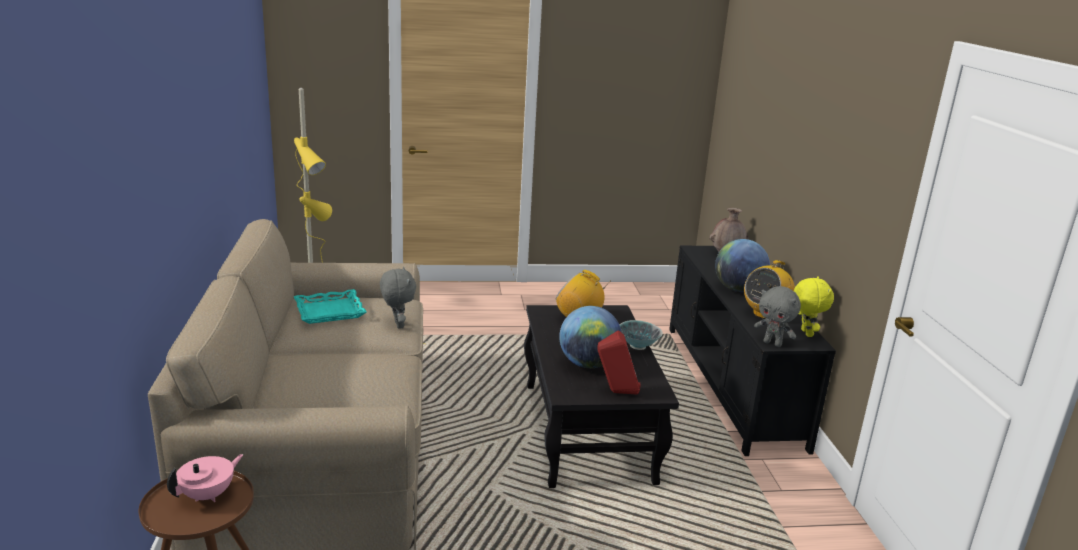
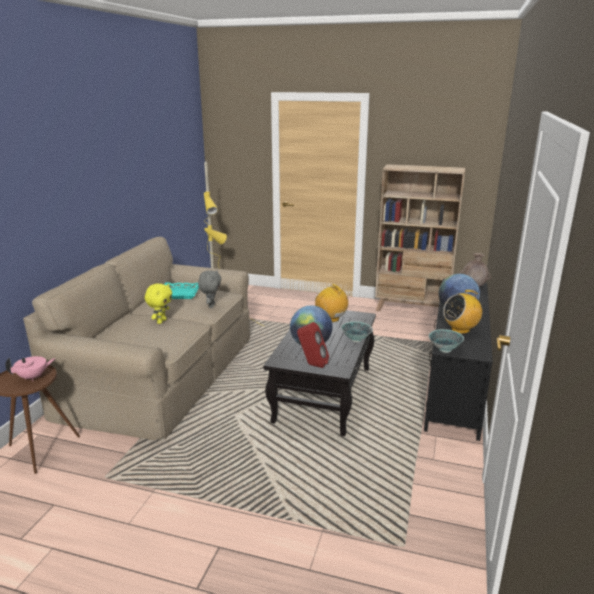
camera: 25 degrees right, 0 degrees up
(609, 291) = (412, 309): none -> beige bookcase
(773, 343) = (444, 349): grey plush toy -> bowl
(805, 333) = (479, 346): yellow plush toy -> yellow plush toy (161, 321)

